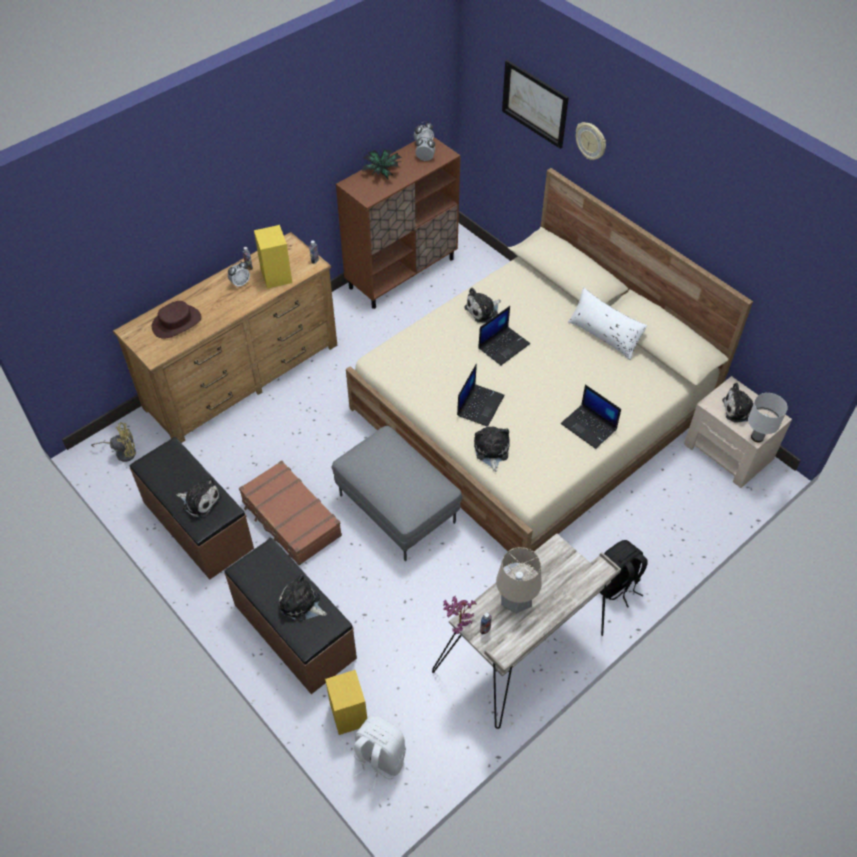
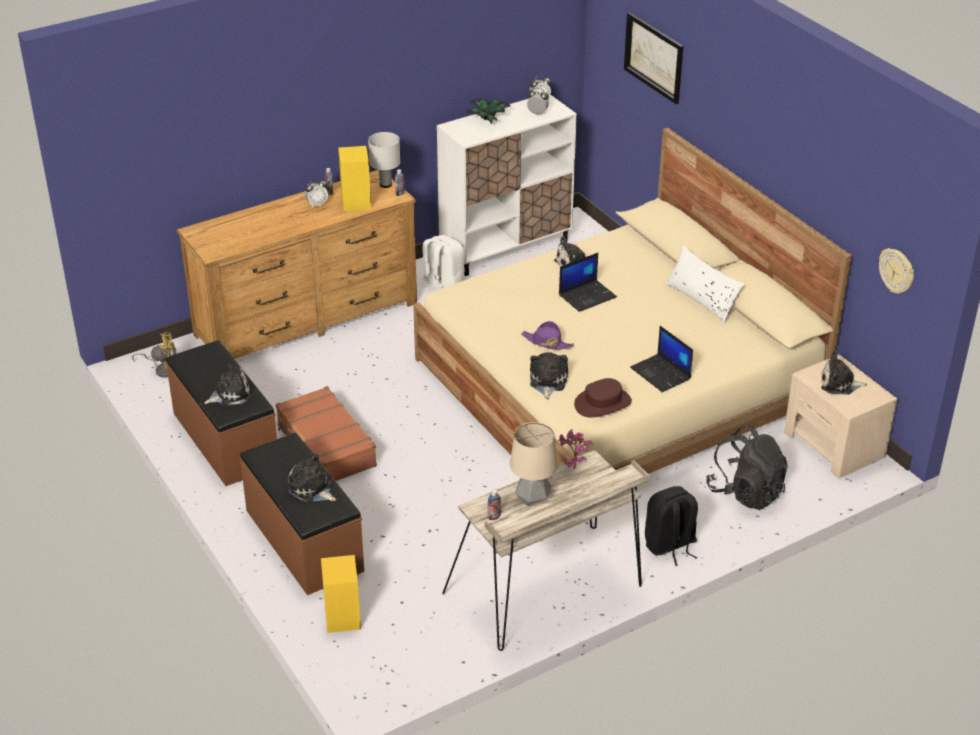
camera: 10 degrees right, 15 degrees down
(176, 323) = (243, 229): brown hat -> brown hat (603, 403)
(200, 501) = (230, 394): plush toy -> plush toy turned 60 degrees counterclockwise
(378, 759) = (364, 659): white backpack -> white backpack (442, 286)
(398, 508) = (444, 451): grey ottoman -> none
(402, 273) = (506, 248): brown cabinet -> white cabinet
(458, 623) = (467, 508): potted plant -> potted plant (573, 466)
(480, 405) = (547, 342): laptop -> purple hat
(591, 141) = (704, 92): wall clock -> wall clock (897, 271)
(667, 515) = (746, 492): none -> black backpack
(757, 437) = (852, 409): white table lamp -> white table lamp (386, 184)

